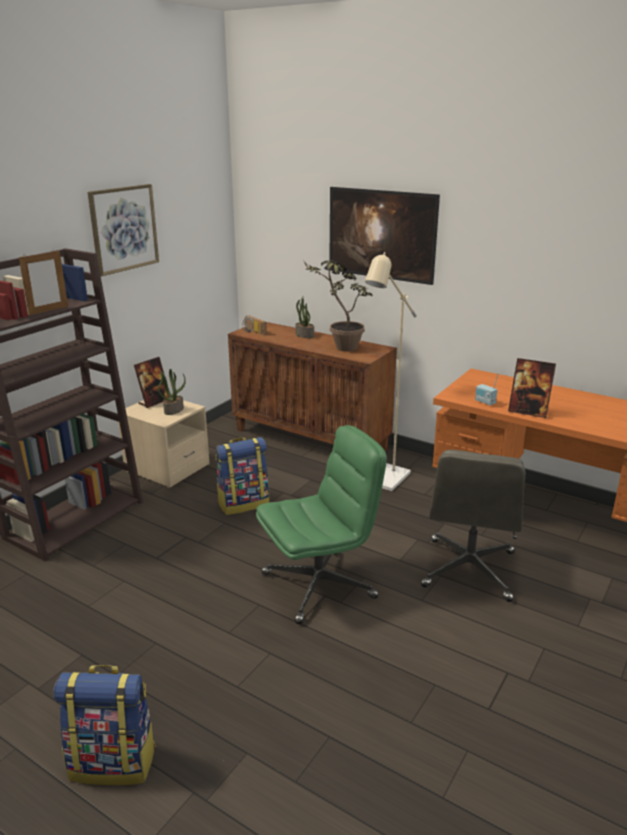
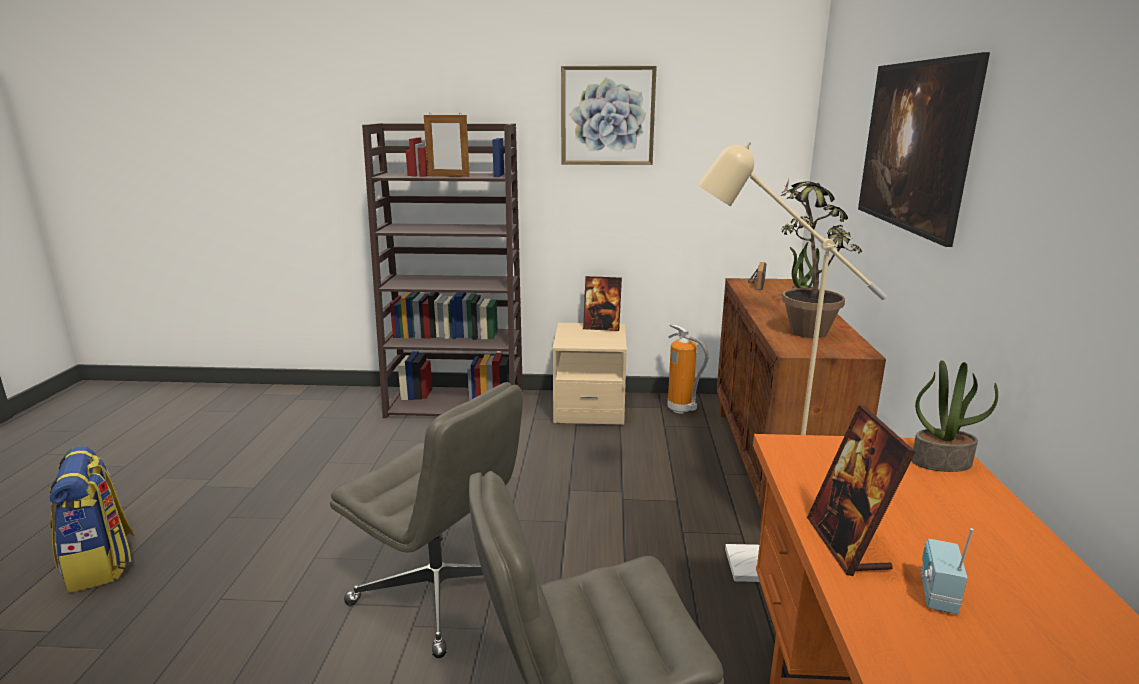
camera: 60 degrees right, 5 degrees down
(173, 410) = (595, 340): potted plant -> potted plant (941, 462)
(215, 439) = (681, 409): none -> fire extinguisher
(243, 503) = (569, 474): backpack -> none
(319, 585) = (440, 593): green office chair -> grey office chair
(484, 402) = (812, 484): radio -> radio (935, 595)

